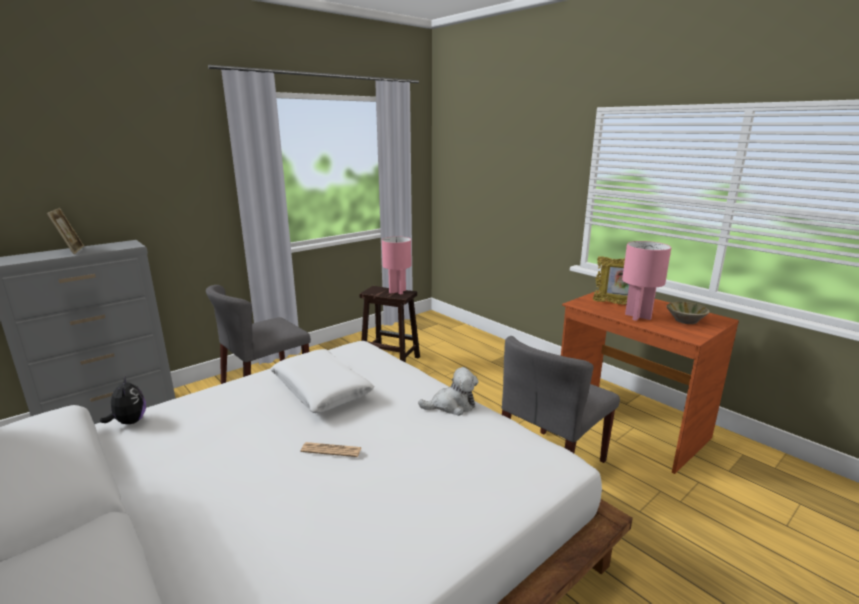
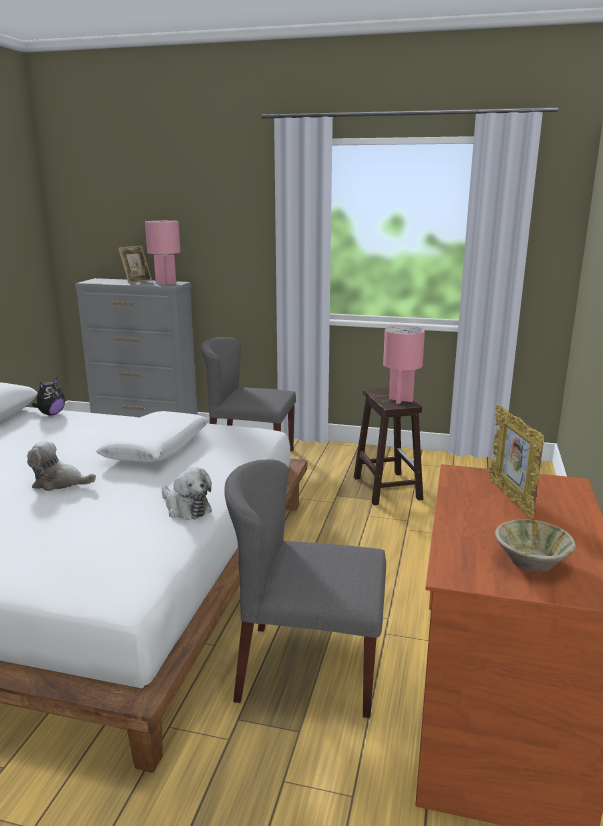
camera: 55 degrees right, 0 degrees up
(331, 450) = (59, 482): newspaper -> plush toy
(637, 316) = (478, 520): pink table lamp -> pink table lamp (166, 283)

